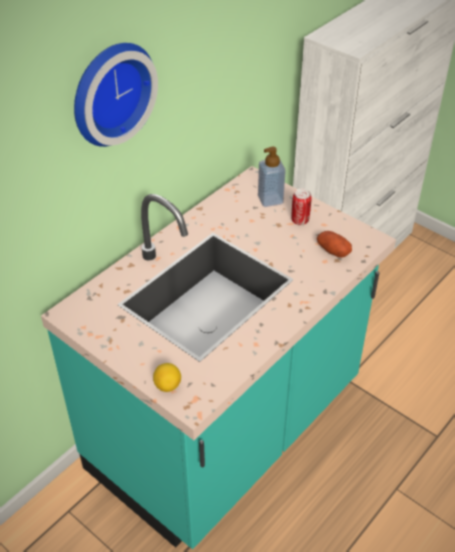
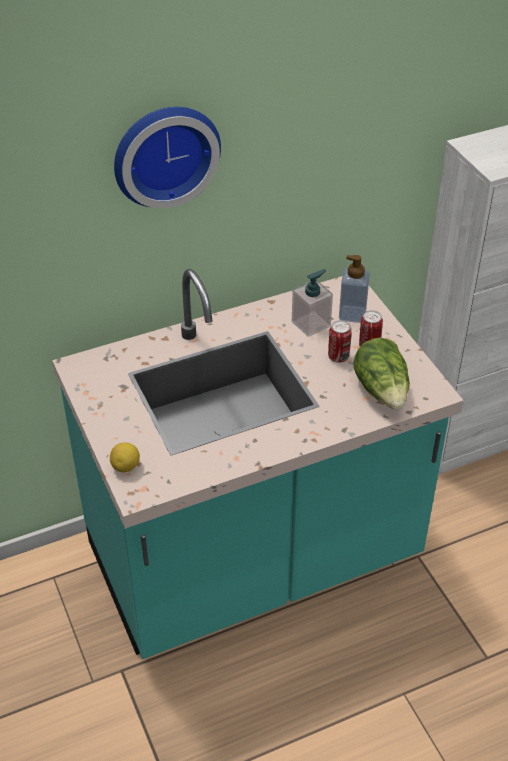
camera: 25 degrees right, 0 degrees up
(243, 216) = (311, 324): none -> soap dispenser
(282, 235) = (338, 357): none -> can
(333, 251) = (382, 390): potato -> lettuce

